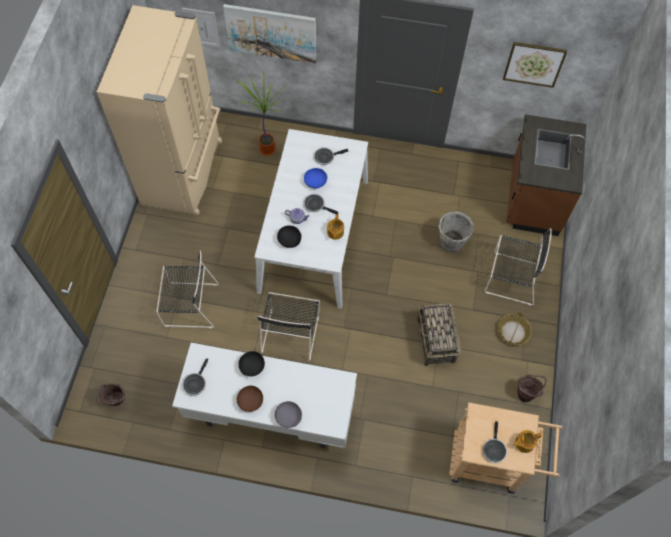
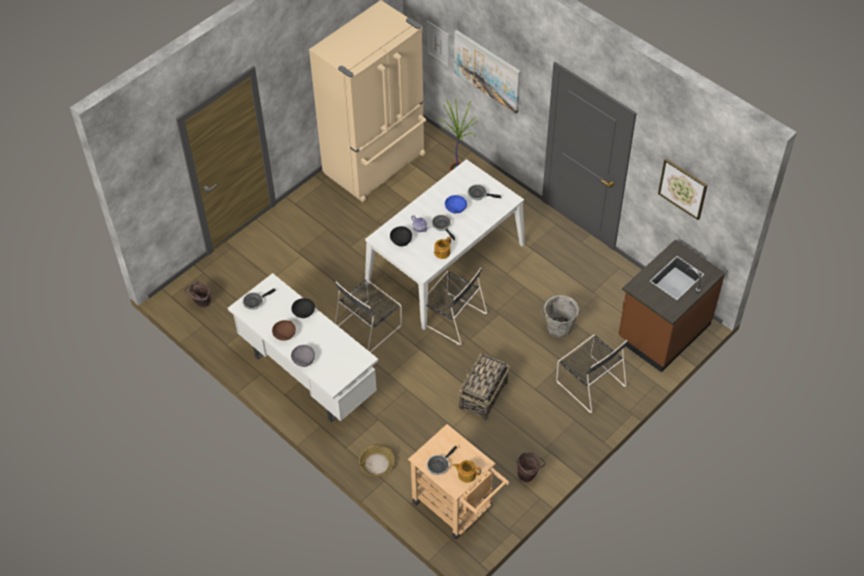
camera: 35 degrees right, 10 degrees down
(189, 304) = (305, 264): black chair -> black chair (452, 317)
(512, 331) = (556, 424): basket -> basket (376, 463)

